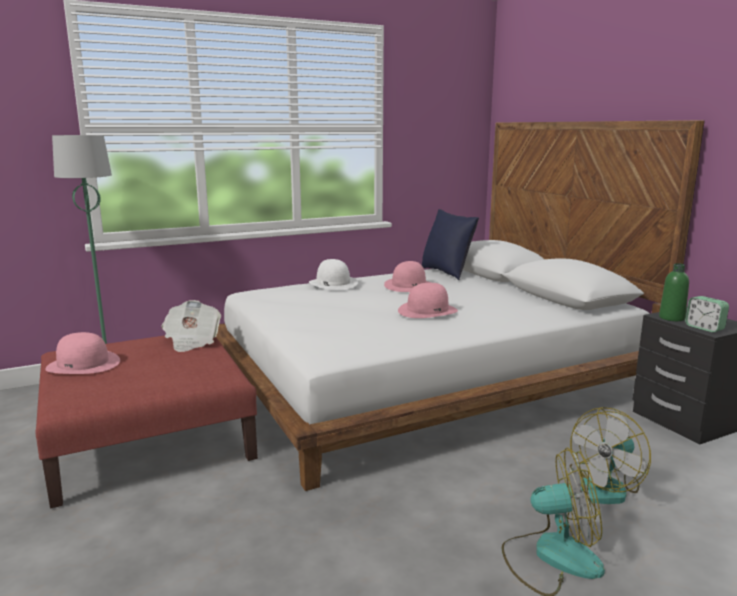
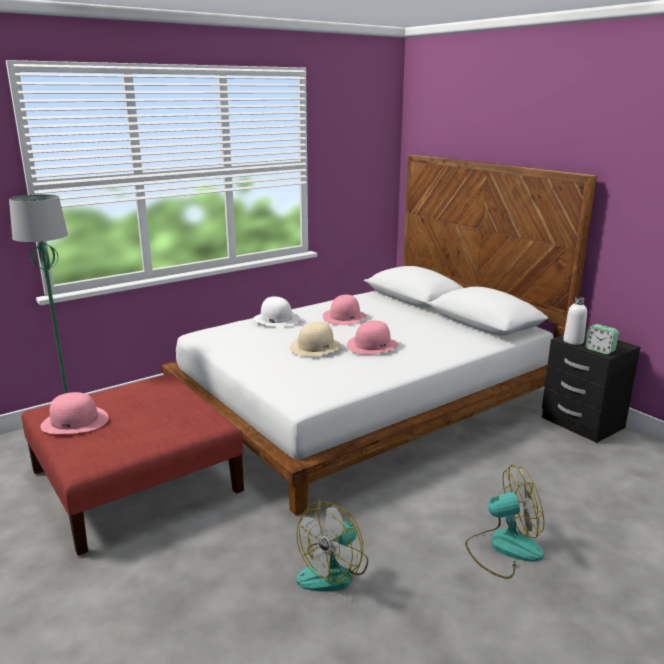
camera: 10 degrees left, 5 degrees up
(192, 341) = (163, 388): newspaper -> none
(363, 309) = (316, 347): none -> beige hat
(447, 273) = (372, 299): blue pillow -> none
(604, 487) = (531, 487): fan -> fan (334, 571)
(671, 318) = (573, 341): green bottle -> white bottle

